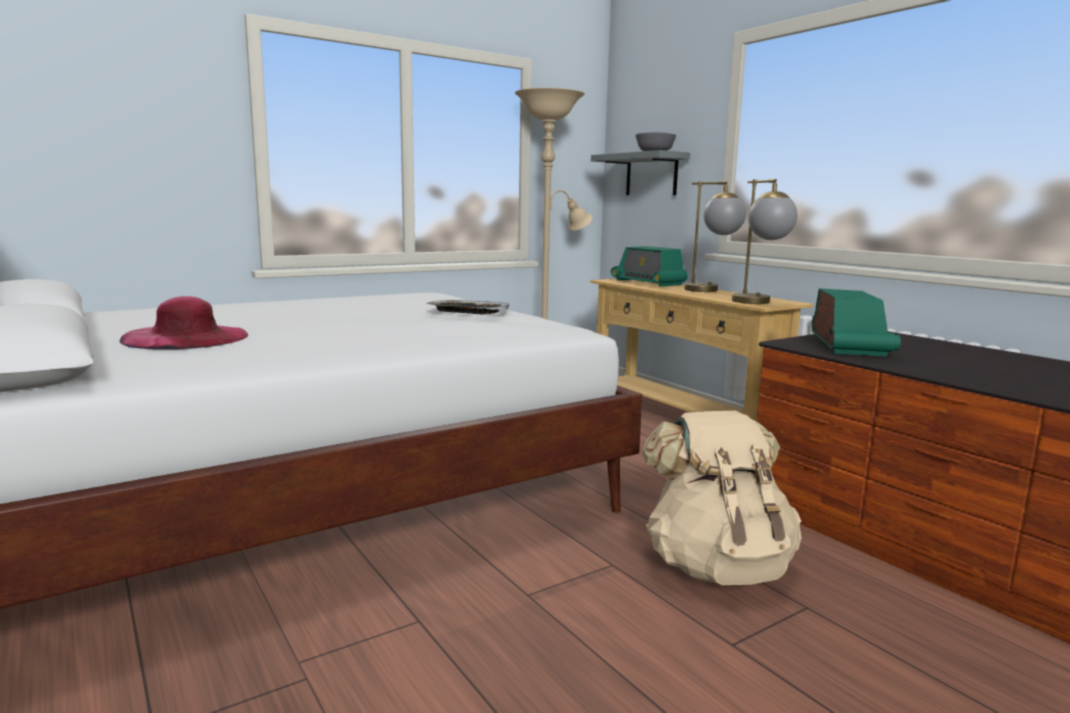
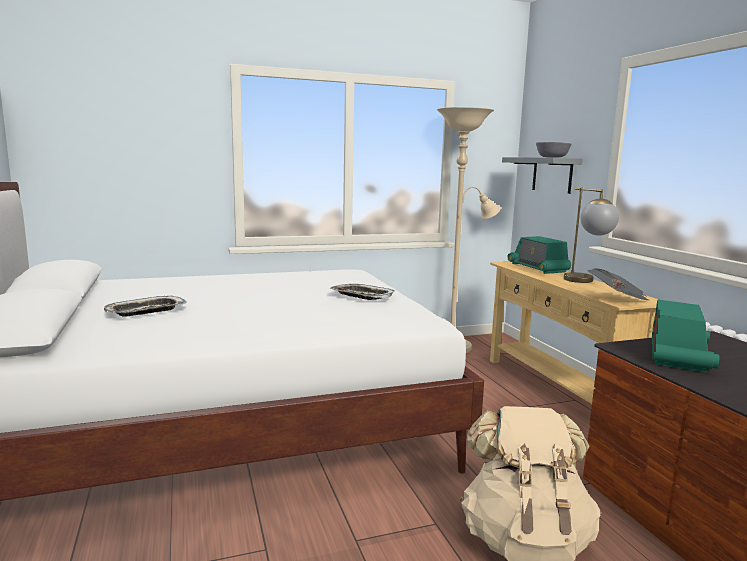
camera: 15 degrees right, 0 degrees up
(186, 337) = (145, 311): pink hat -> tray
(758, 303) = (618, 300): table lamp -> newspaper

